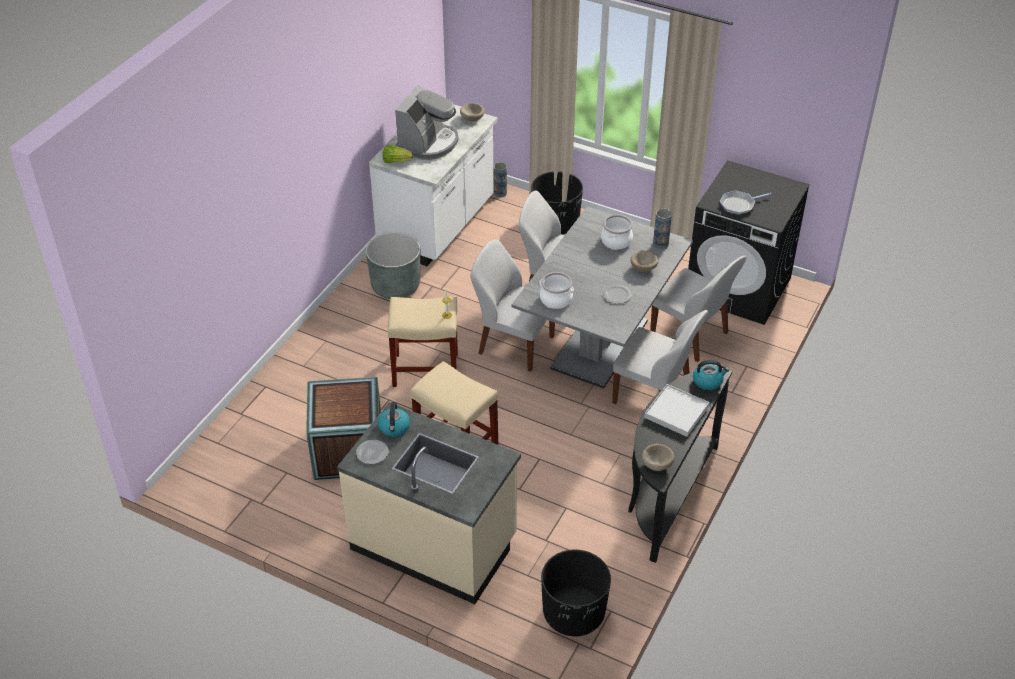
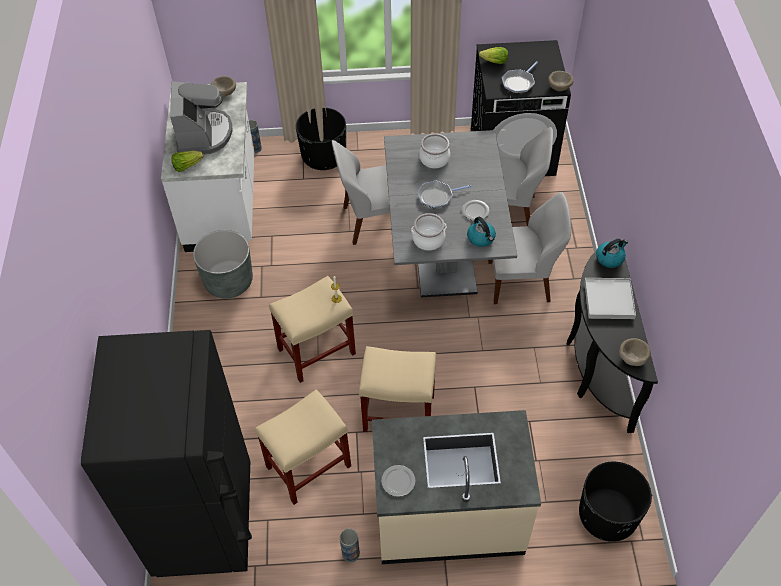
camera: 30 degrees left, 10 degrees up
(239, 449) = (205, 520): none -> black fridge
(348, 451) = (307, 467): crate -> beige stool
(394, 428) = (397, 444): kettle -> kettle (481, 238)
(514, 344) = (374, 288): white chair -> none
(593, 270) = (437, 196): none -> frying pan
(644, 268) = (477, 175): beige bowl -> beige bowl (560, 87)
(660, 244) = (472, 145): vase -> vase (350, 553)
(731, 180) = (494, 62): none -> lettuce

